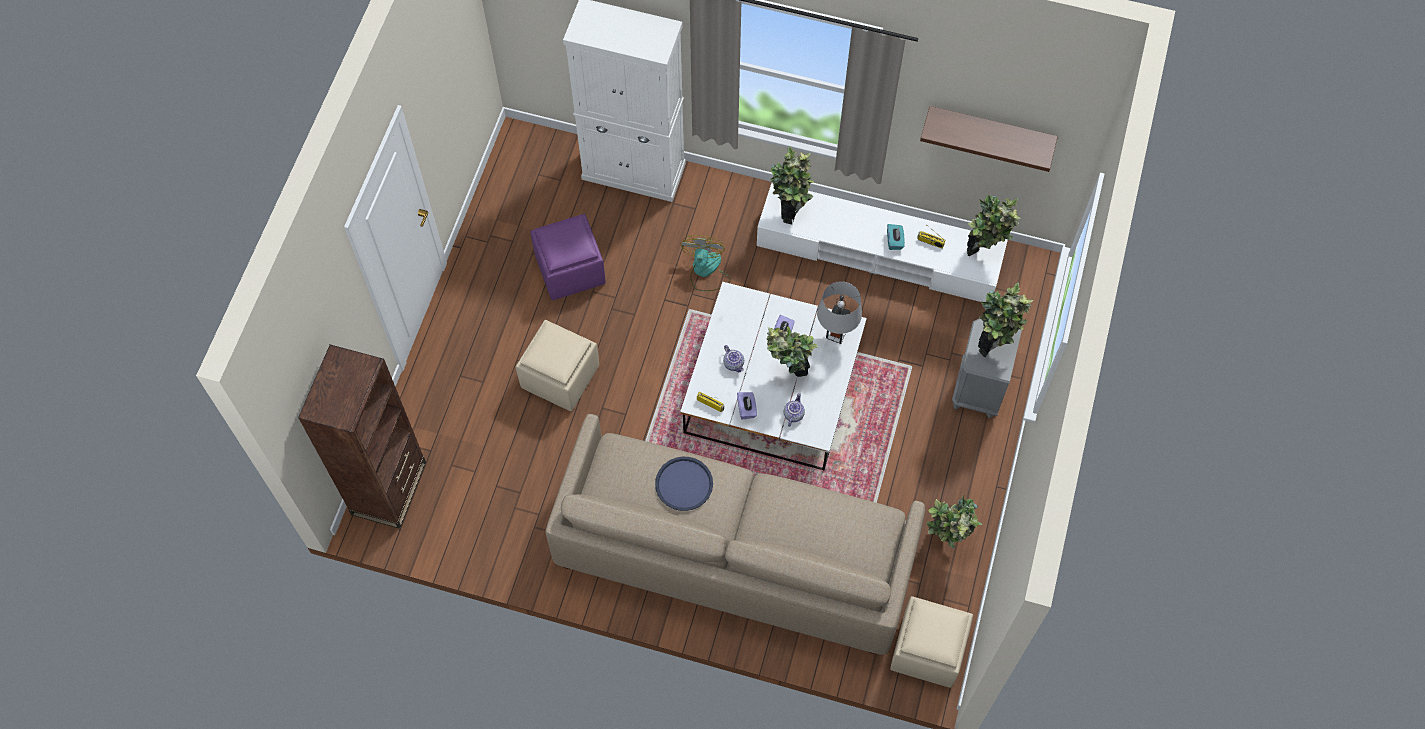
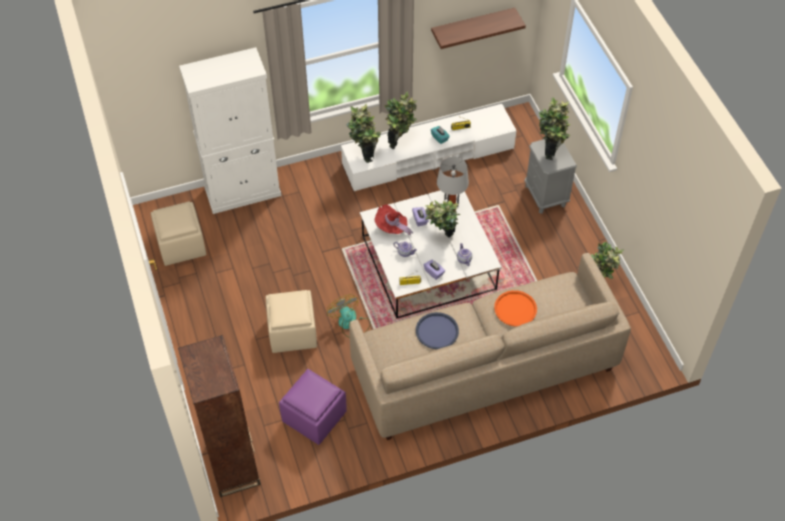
camera: 35 degrees left, 10 degrees down
(569, 269) = (247, 268): purple ottoman -> purple ottoman (313, 417)
(706, 271) = (334, 222): fan -> fan (350, 324)
(743, 324) = (392, 228): none -> red hat
(792, 515) = (515, 309): none -> orange tray
(928, 651) = (638, 349): beige ottoman -> beige ottoman (182, 245)
(985, 249) = (494, 115): potted plant -> potted plant (400, 141)

